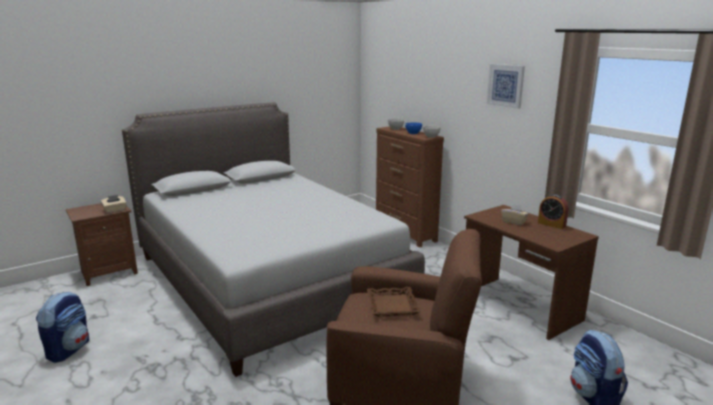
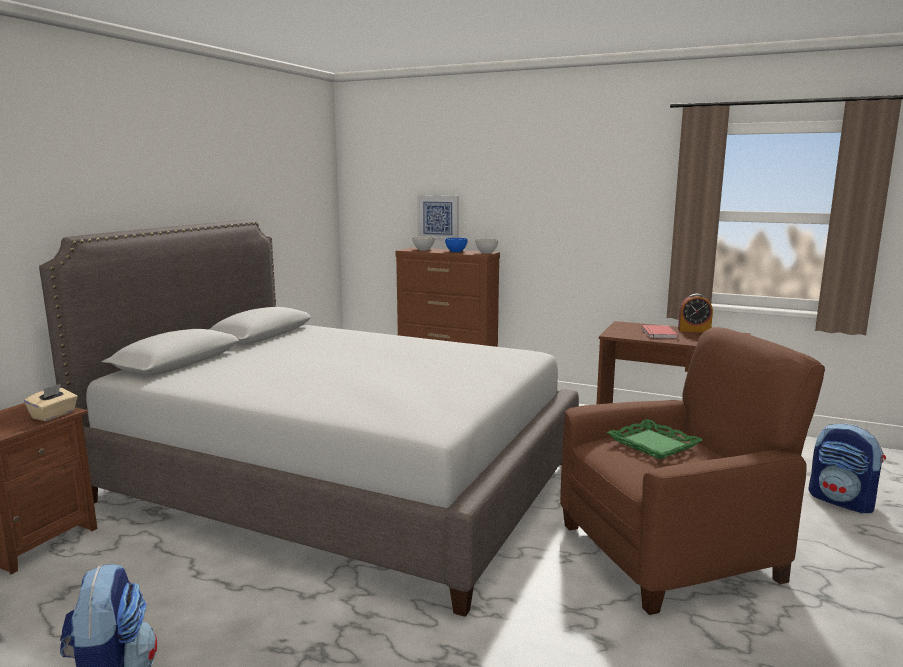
camera: 30 degrees left, 5 degrees down
(393, 305) = (654, 444): brown tray -> green tray
(505, 85) = (593, 177): picture -> picture (438, 217)
(514, 222) = (657, 333): beige tissue box -> red book

